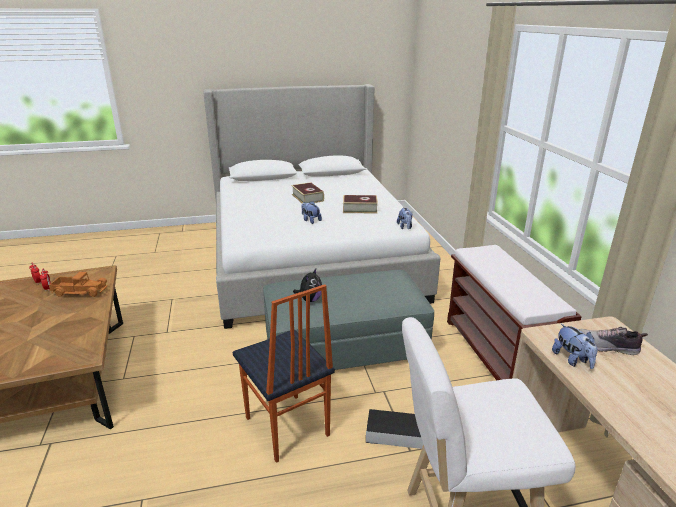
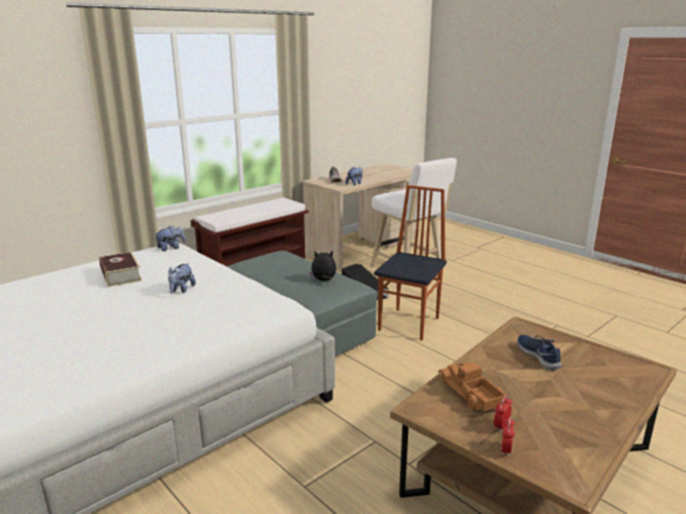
camera: 120 degrees left, 5 degrees down
(51, 339) = (538, 356): none -> blue shoe
(307, 198) = (84, 313): book -> none

